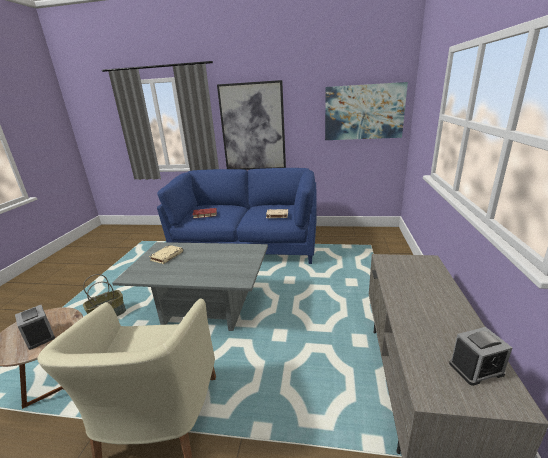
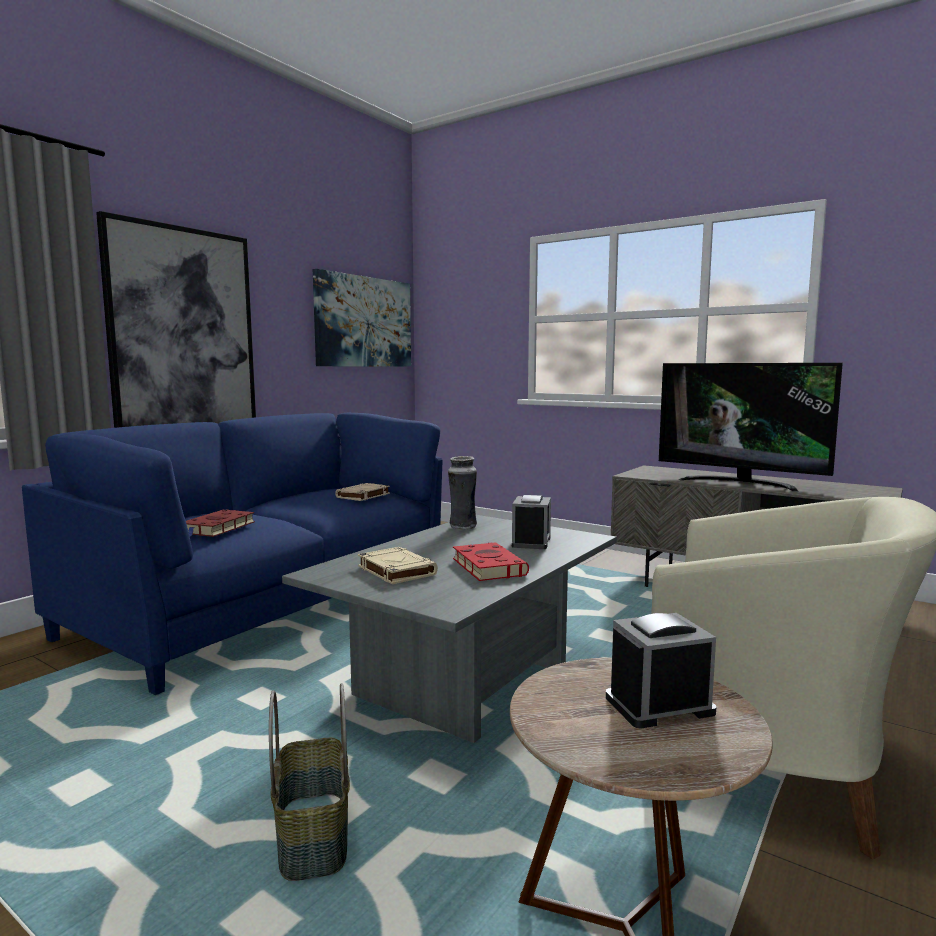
camera: 65 degrees left, 15 degrees down
(179, 270) = (487, 566): none -> red book
(239, 249) = (462, 527): none -> vase
(413, 305) = (740, 483): none -> television
(476, 368) = (843, 487): alarm clock -> alarm clock (531, 542)

